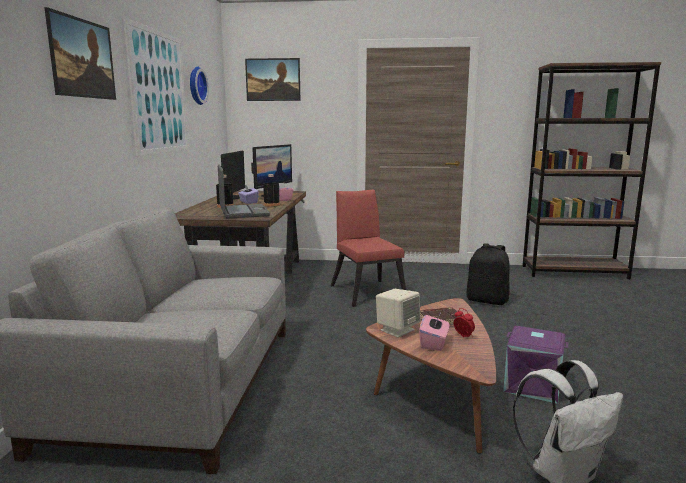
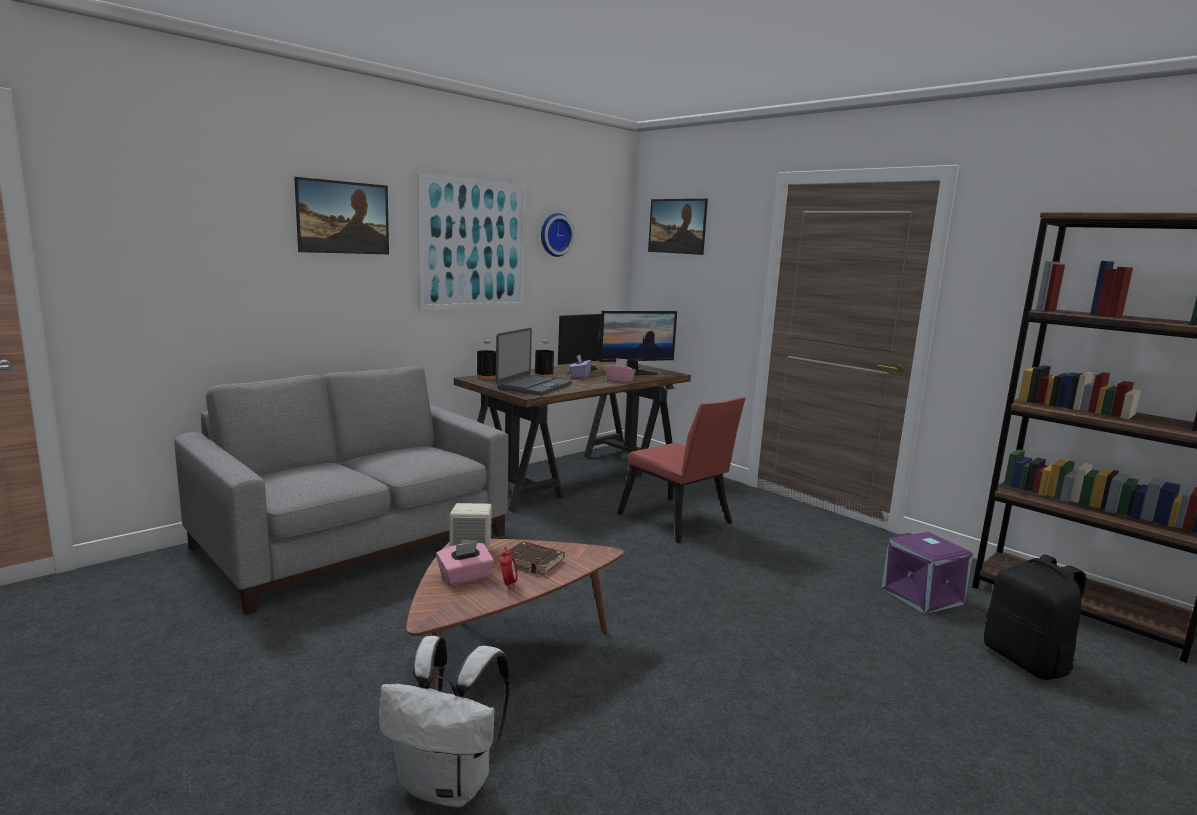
camera: 40 degrees right, 0 degrees up
(271, 205) = (590, 384): black bottle -> black bottle (486, 378)
(366, 291) = (678, 522): red chair -> red chair turned 120 degrees clockwise
(487, 300) = (810, 589): black backpack -> black backpack (1027, 661)
(533, 385) = (626, 699): purple storage box -> purple storage box (923, 596)

